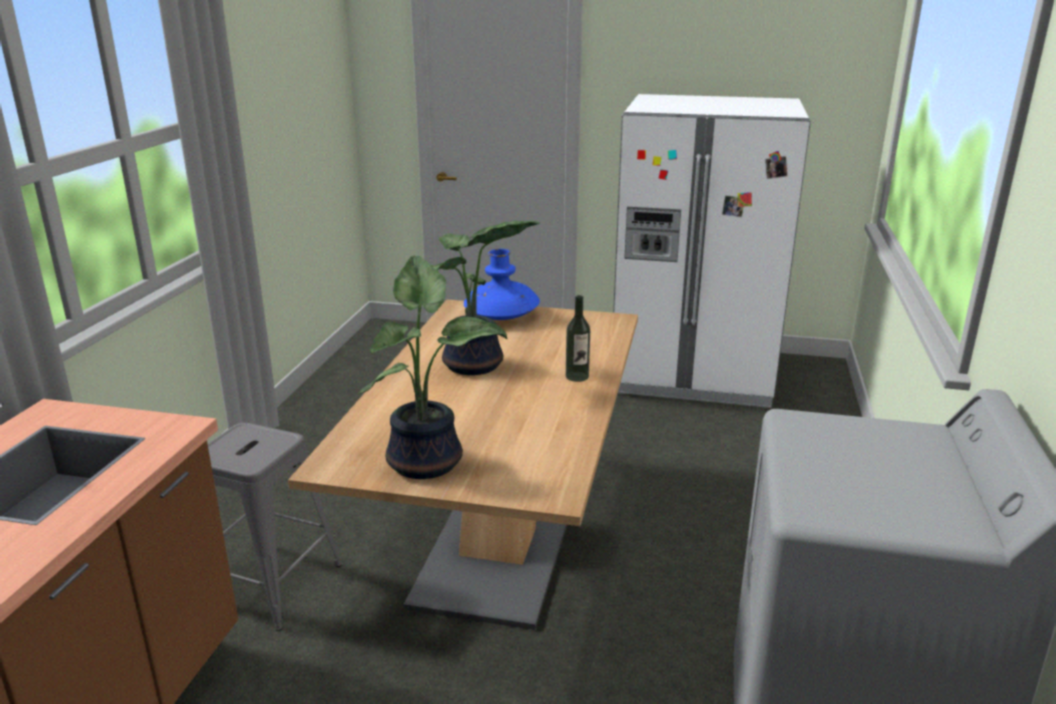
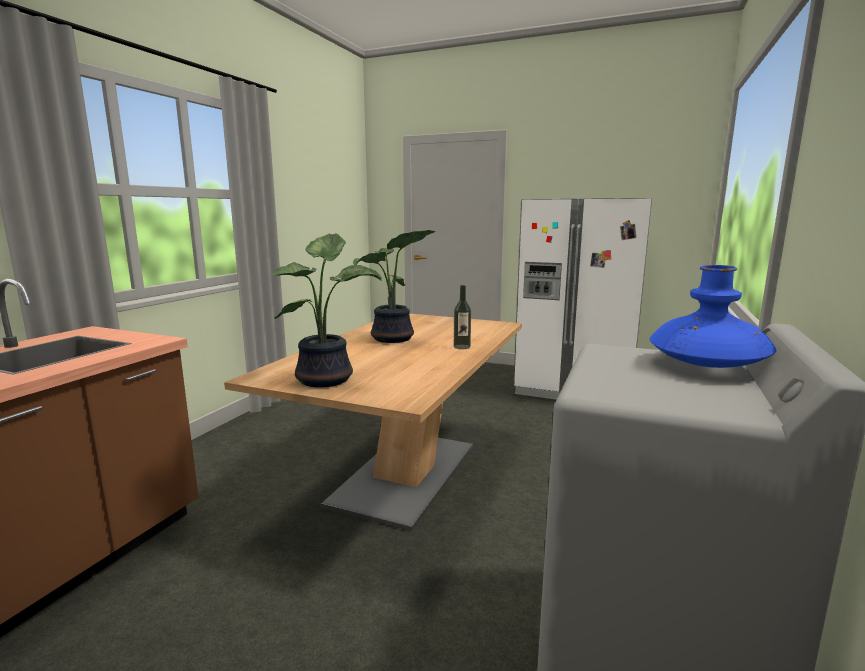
camera: 10 degrees right, 10 degrees down
(268, 583) = (237, 483): grey stool -> none
(501, 315) = (427, 319): blue vase -> blue vase (706, 363)

